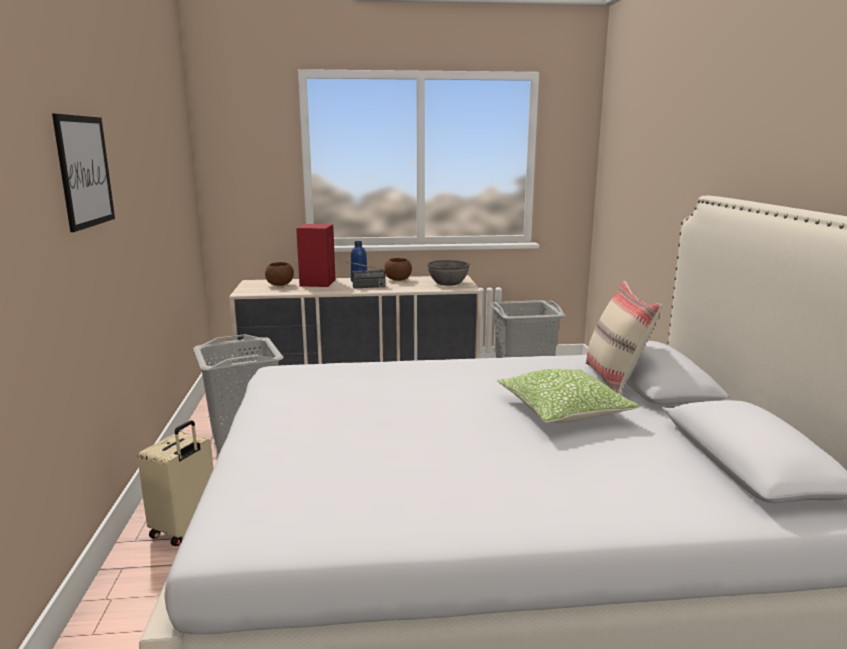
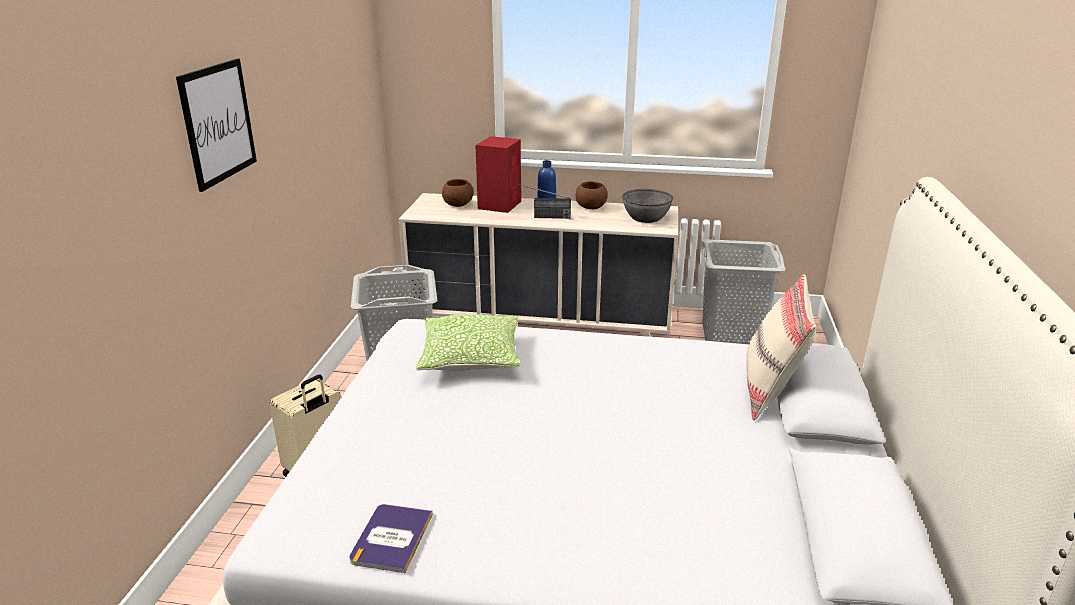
camera: 15 degrees right, 10 degrees up
(346, 522) = (391, 538): none -> book
(563, 411) = (683, 429): pillow -> pillow (470, 357)

